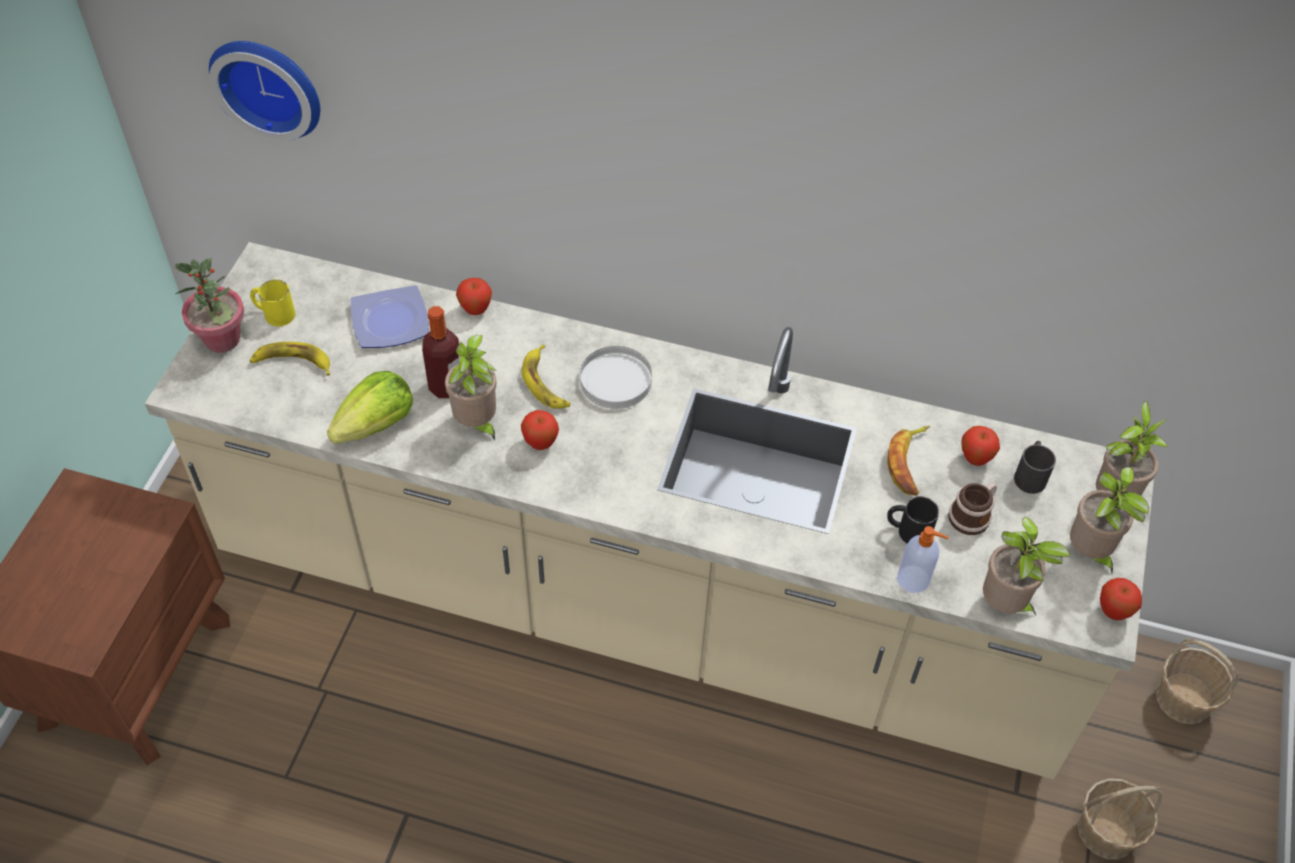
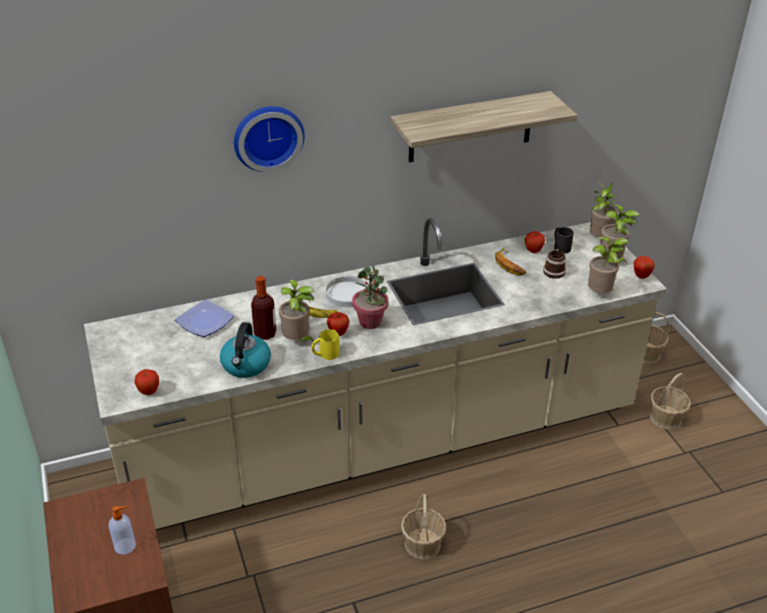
camera: 35 degrees left, 15 degrees down
(222, 339) = (116, 370): potted plant -> potted plant (370, 322)
(269, 84) = (99, 198): wall clock -> wall clock (267, 136)
(274, 313) = (134, 346): yellow mug -> yellow mug (325, 354)
(292, 362) = (169, 361): banana -> none
(377, 425) = (246, 365): lettuce -> kettle
(476, 310) = (245, 298): apple -> apple (149, 392)
(562, 791) = (422, 544): none -> basket
(907, 530) = (535, 288): black mug -> none
(914, 211) = (470, 127): none -> shelf
(914, 580) = (557, 303): soap dispenser -> soap dispenser (126, 546)

